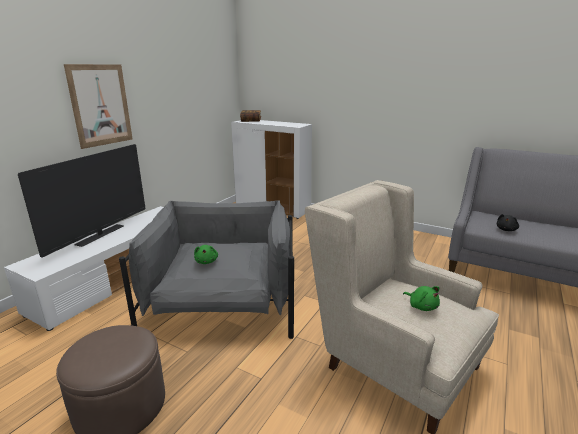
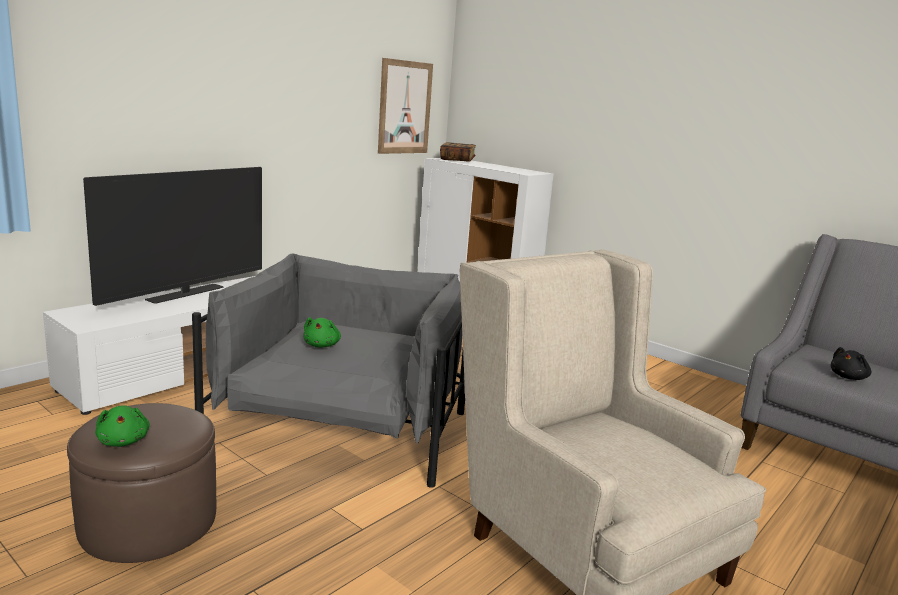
camera: 10 degrees right, 5 degrees down
(100, 105) = (221, 104): picture -> picture (405, 107)
(422, 306) = (630, 451): green plush toy -> green plush toy (123, 441)

